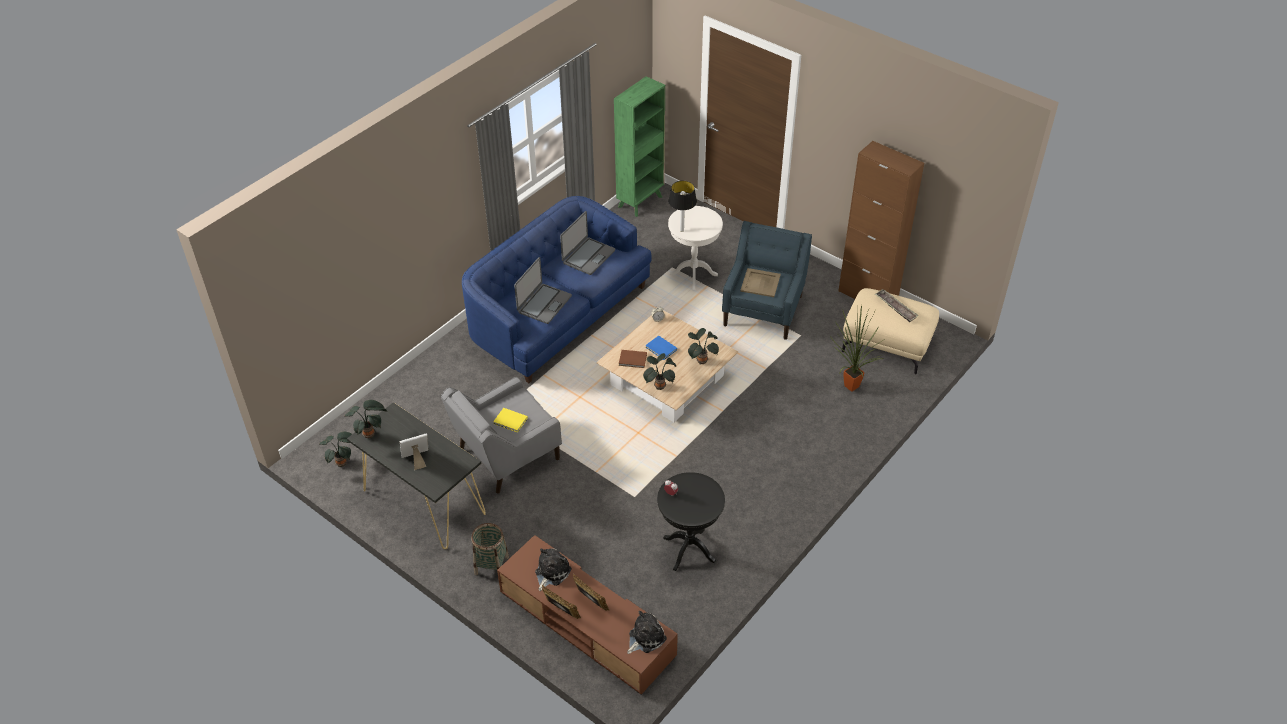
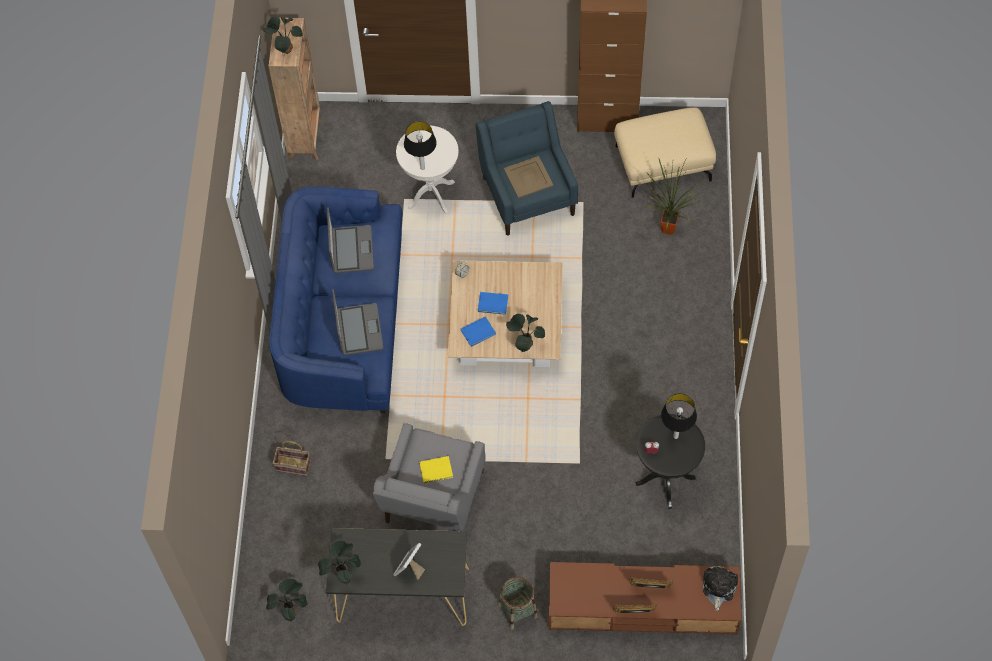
camera: 35 degrees left, 15 degrees up
(437, 378) = (294, 465): none -> basket
(551, 572) = (595, 585): plush toy -> none
(633, 360) = (479, 332): brown book -> blue book
(641, 201) = (305, 138): green bookcase -> brown bookcase
(700, 495) = (675, 436): none -> table lamp
(701, 360) = (538, 293): potted plant -> potted plant (285, 49)
(895, 307) = (665, 130): tray -> none

